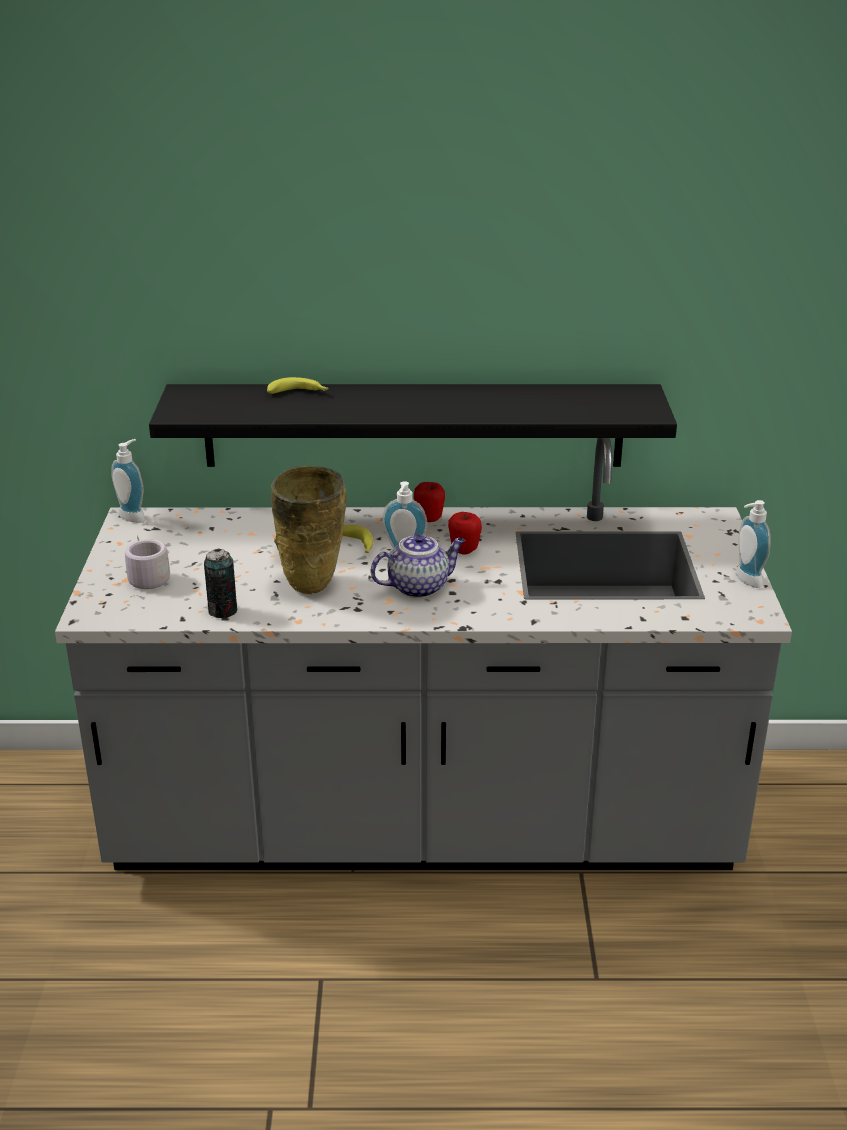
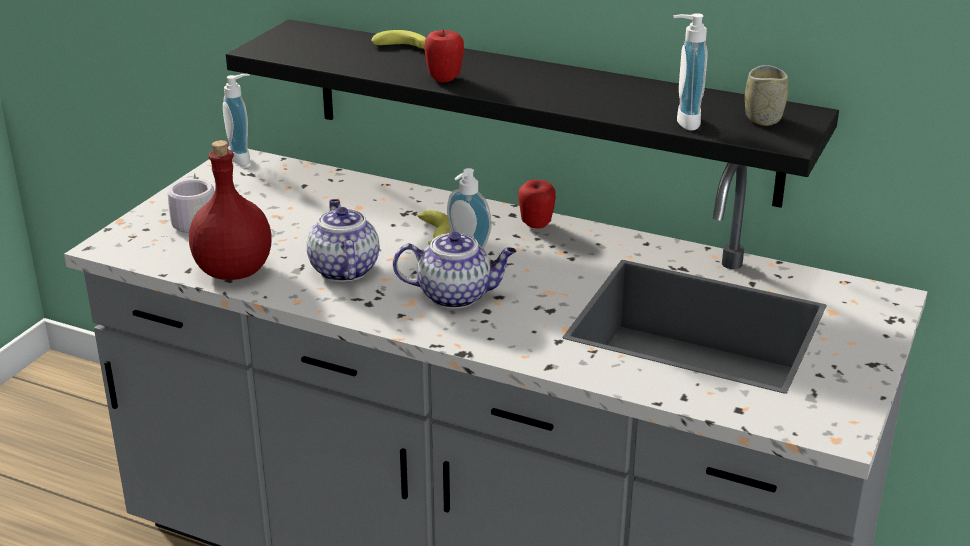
camera: 25 degrees right, 0 degrees up
(223, 611) = (233, 272): can -> red bottle
(312, 588) = (343, 269): beige vase -> teapot
(464, 550) = (543, 267): apple -> apple (444, 78)
(619, 400) = (763, 119): none -> cup
(745, 580) = (859, 384): soap dispenser -> soap dispenser (683, 121)

